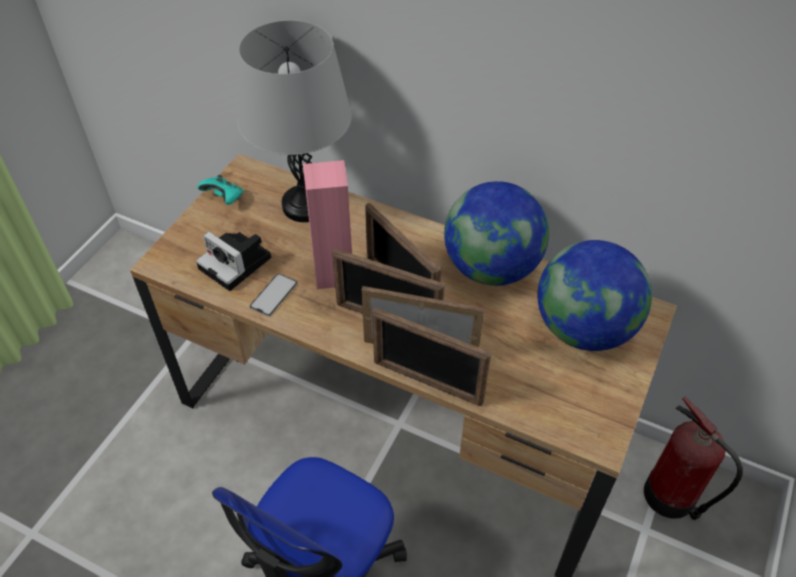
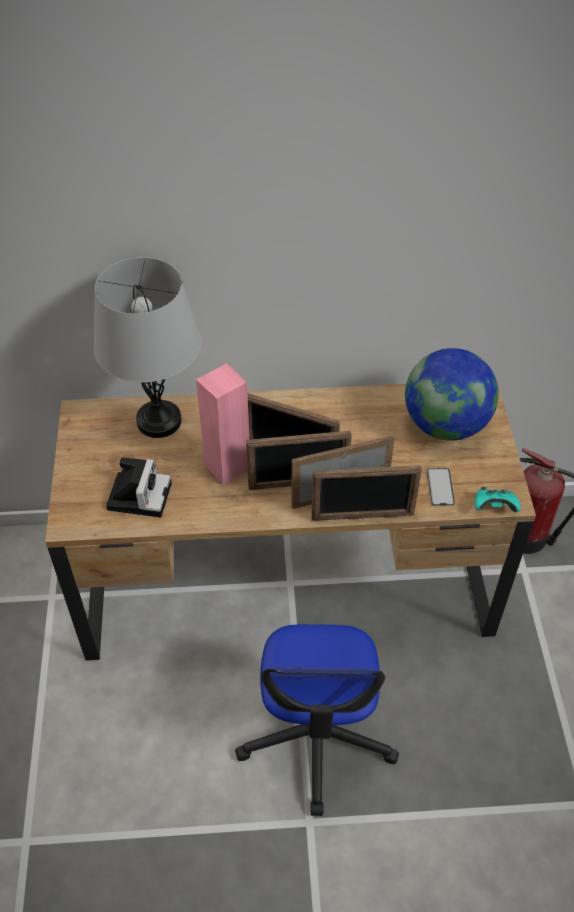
camera: 30 degrees left, 0 degrees up
(224, 198) = (81, 444): turquoise game controller -> turquoise game controller (494, 507)
(237, 264) = (139, 494): camera -> camera turned 90 degrees counterclockwise
(273, 295) = (191, 505): phone -> phone (440, 487)
(491, 268) = (347, 408): globe -> none

